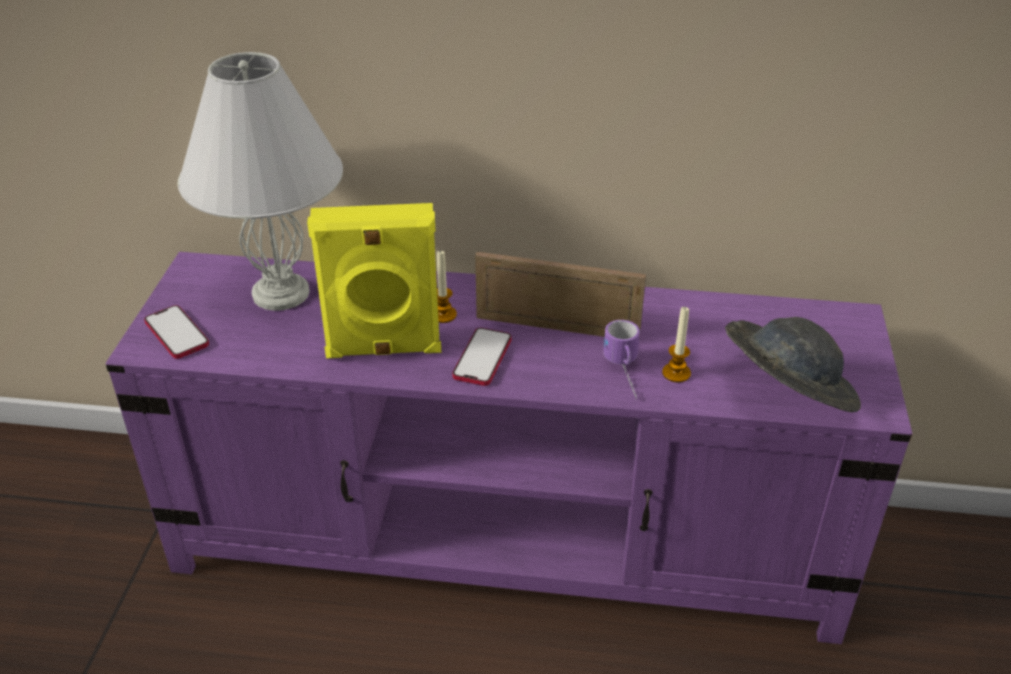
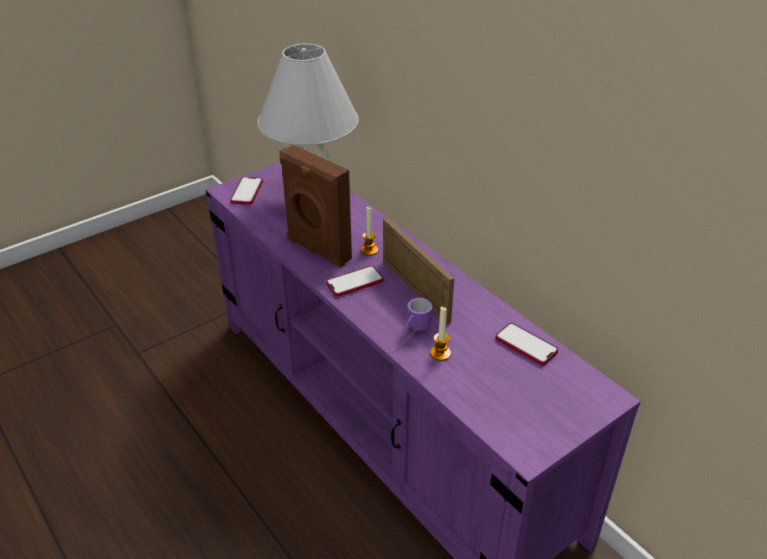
camera: 45 degrees right, 0 degrees up
(384, 350) = (317, 250): yellow speaker -> brown speaker
(732, 315) = (526, 345): none -> phone
(785, 391) = (486, 404): grey hat -> none

